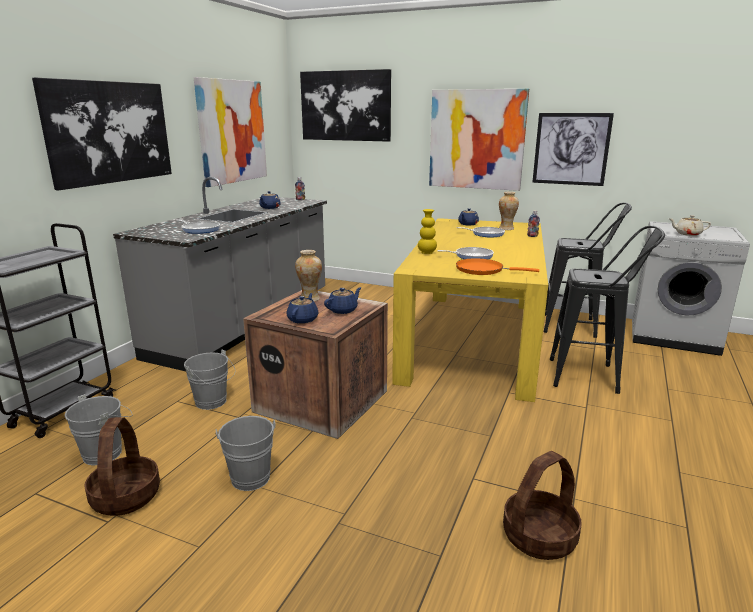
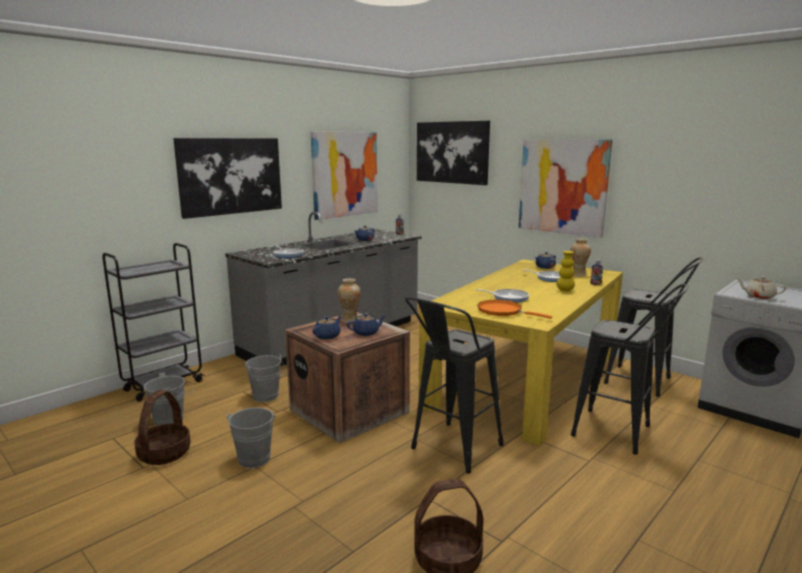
camera: 20 degrees right, 5 degrees down
(427, 253) = (471, 291): yellow vase -> yellow vase (565, 291)
(458, 423) = (451, 451): none -> black stool
(571, 149) = (653, 199): picture -> none

